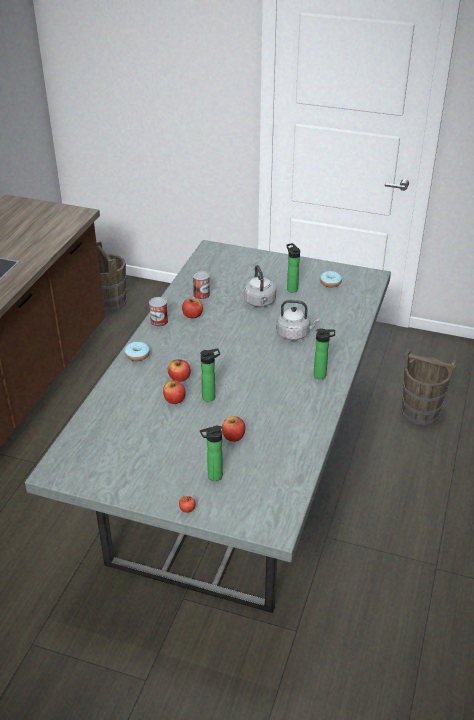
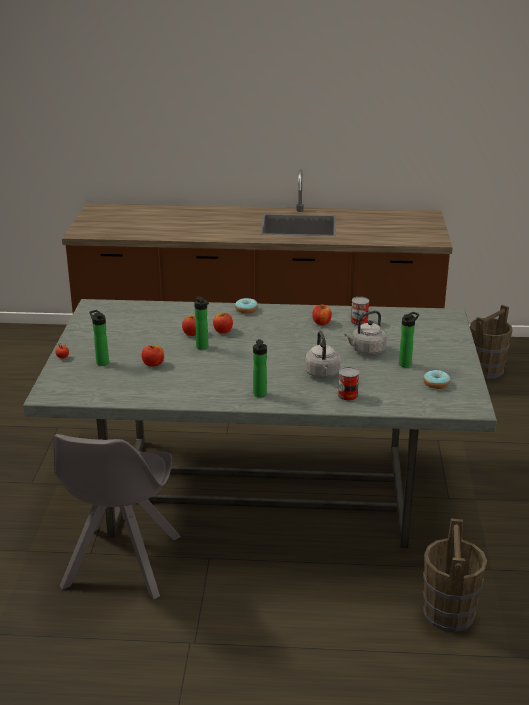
camera: 75 degrees right, 10 degrees down
(159, 322) = (301, 310): can -> can (347, 396)
(319, 606) = (120, 564): none -> grey chair

